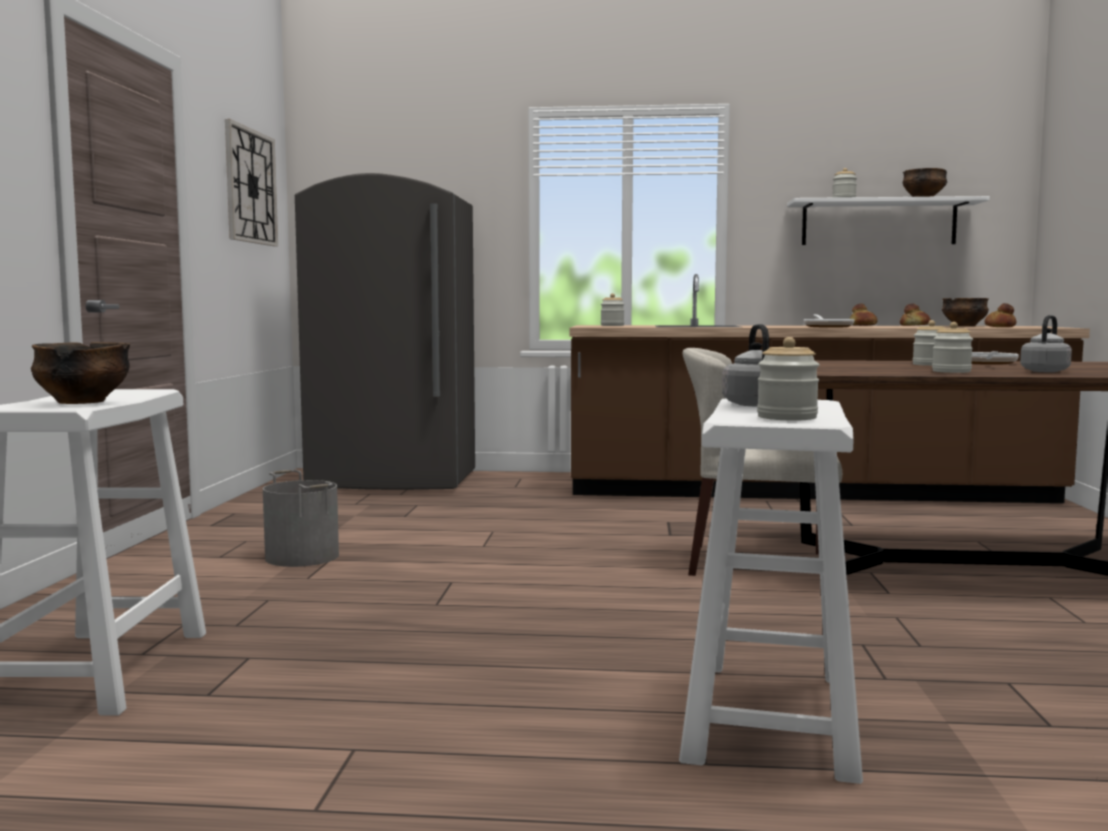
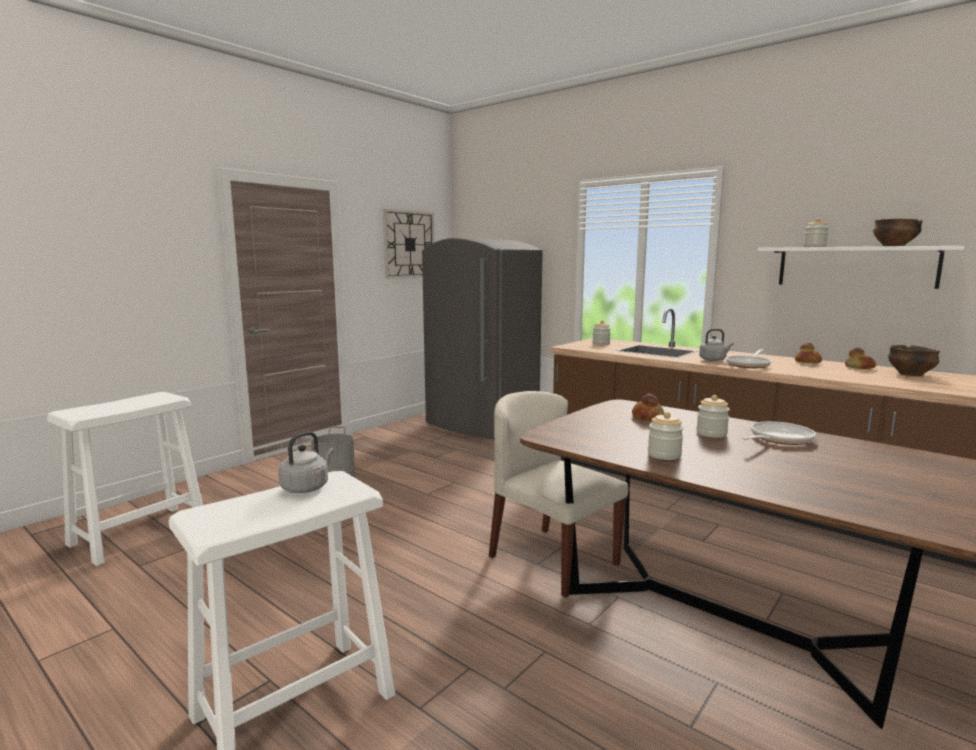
camera: 35 degrees right, 5 degrees up
(82, 402) = (102, 411): bowl -> none
(787, 417) = (230, 519): jar -> none
(1000, 327) = (932, 383): bread -> bread (647, 417)
(1045, 371) = (761, 471): grey kettle -> grey kettle (713, 359)

